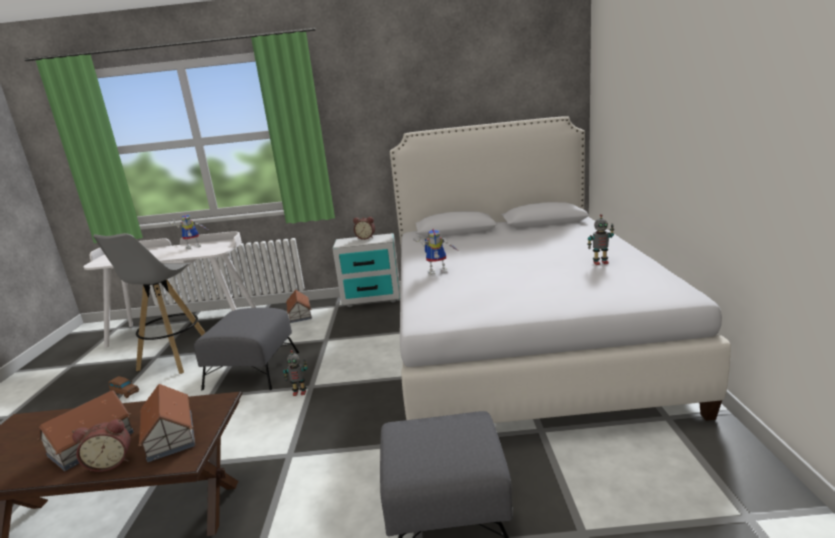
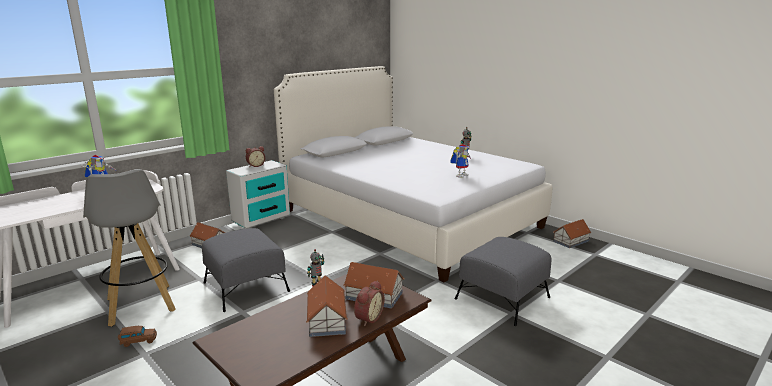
camera: 45 degrees left, 0 degrees up
(438, 271) = (385, 173): toy robot -> toy robot (461, 175)
(734, 466) = (571, 241): none -> toy house

